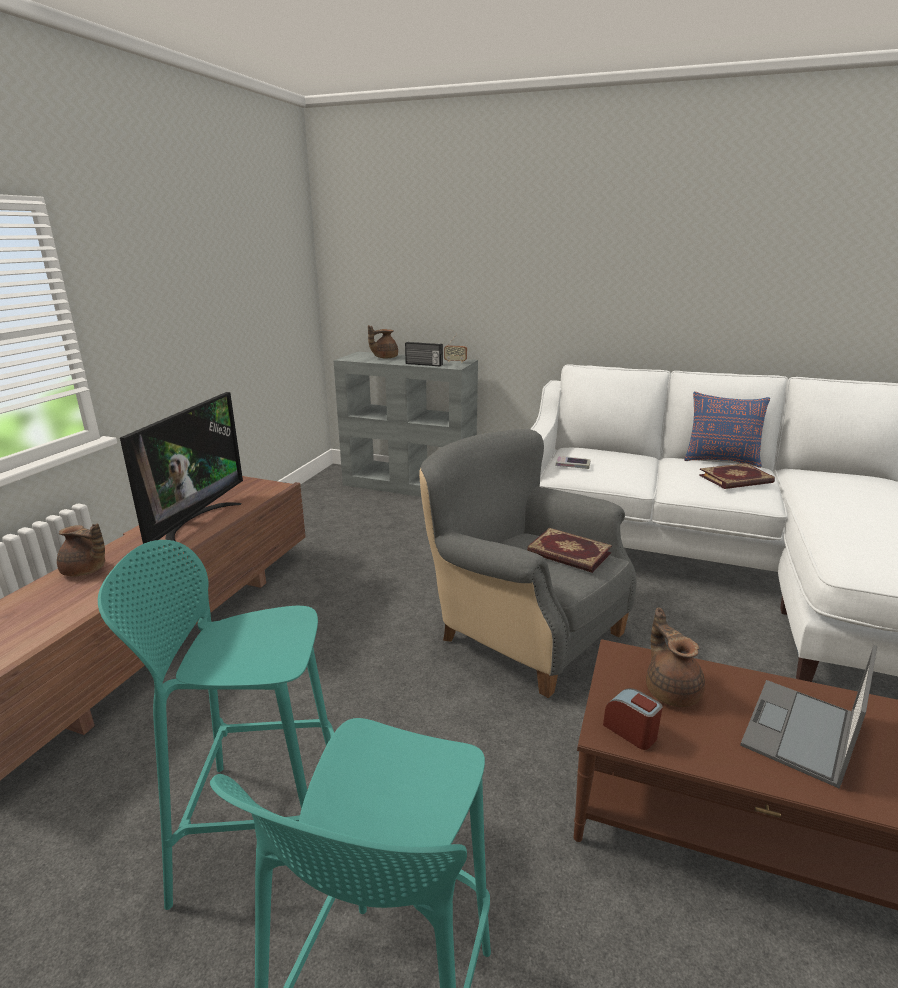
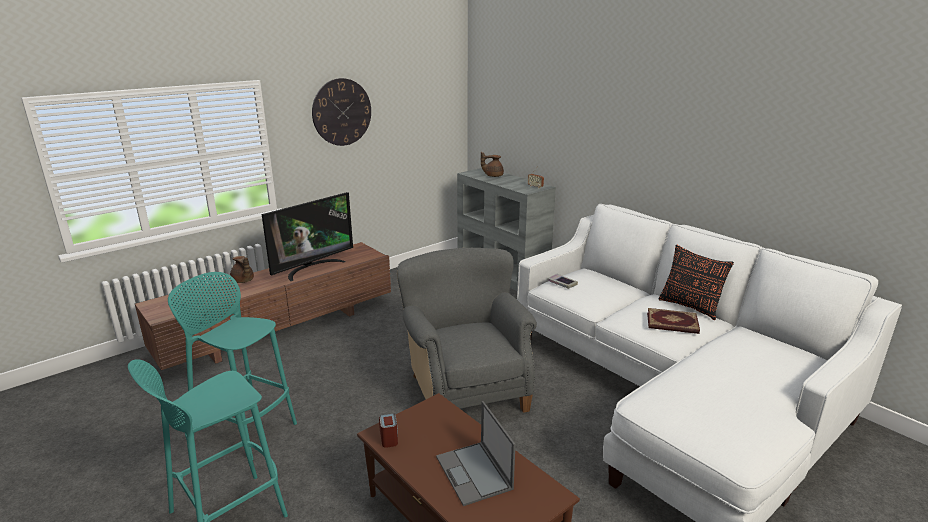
camera: 30 degrees right, 0 degrees up
(175, 268) = (342, 112): none -> wall clock
(423, 364) = (509, 186): radio -> none
(568, 553) = (483, 341): book -> none
(671, 690) = (437, 429): brown teapot -> none
(721, 461) = (690, 307): blue pillow -> black pillow
(799, 732) = (474, 473): laptop -> laptop turned 90 degrees counterclockwise

